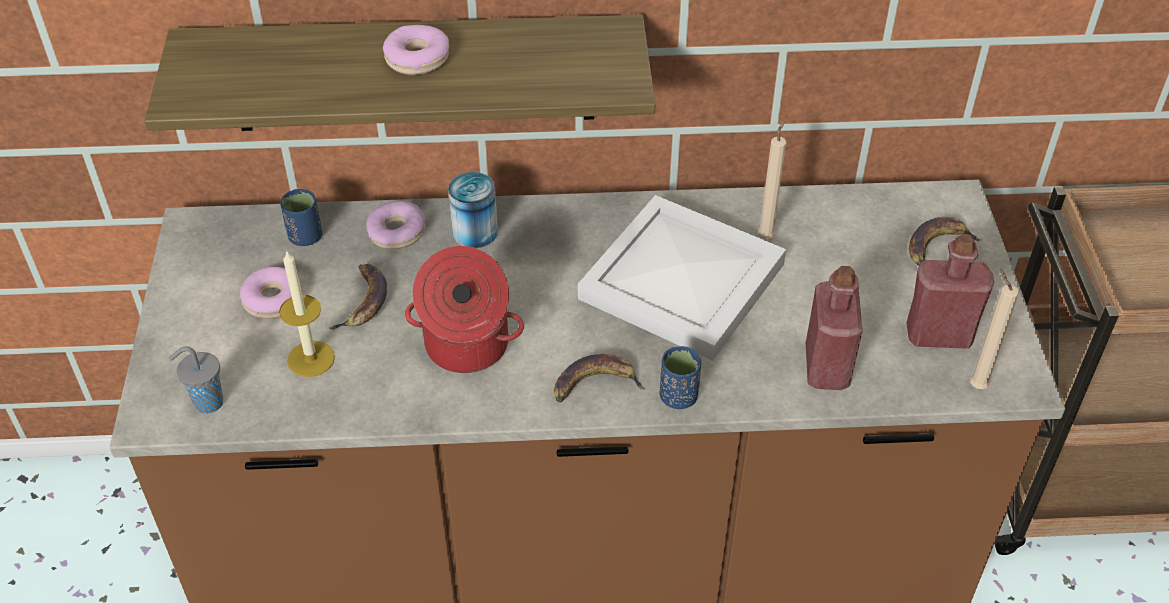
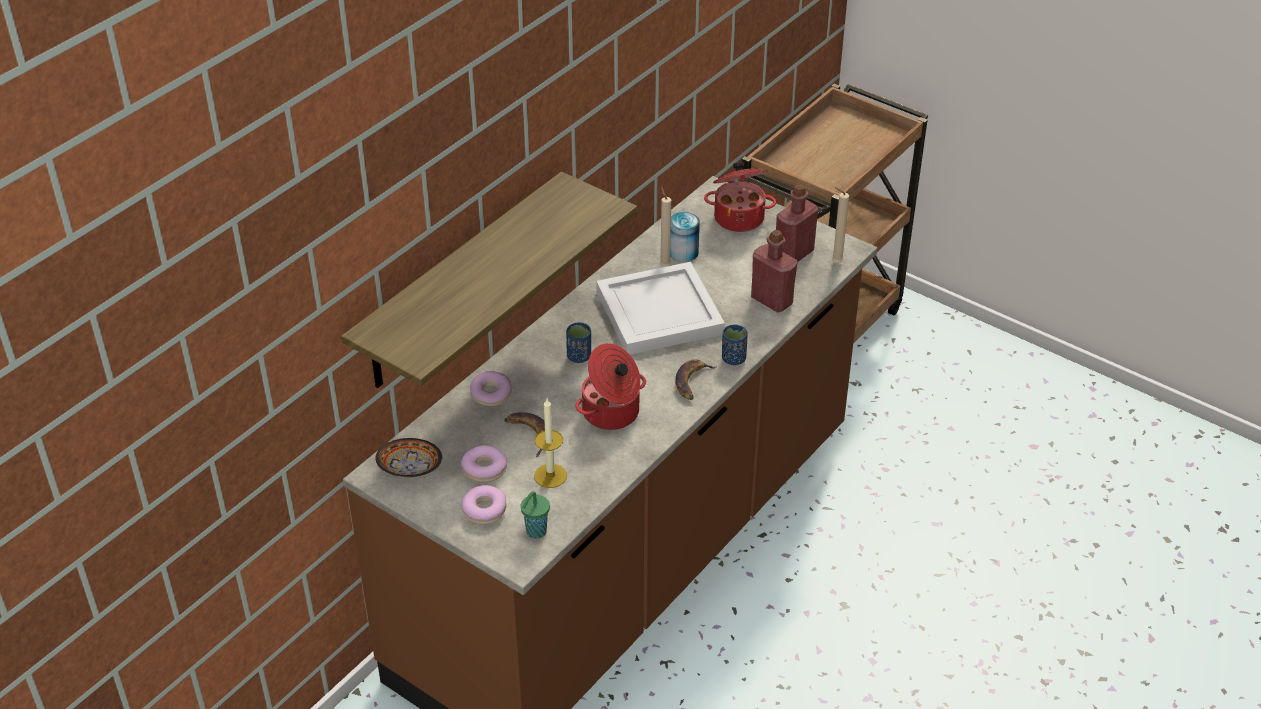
camera: 50 degrees left, 5 degrees down
(207, 403) = (535, 532): grey cup -> green cup
(219, 247) = (411, 471): none -> bowl
(305, 237) = (448, 432): blue cup -> blue cup (579, 356)
(417, 59) = (498, 260): donut -> donut (484, 510)
(475, 232) = (529, 364): can -> can (683, 252)
(937, 246) = (739, 217): banana -> cooking pot

